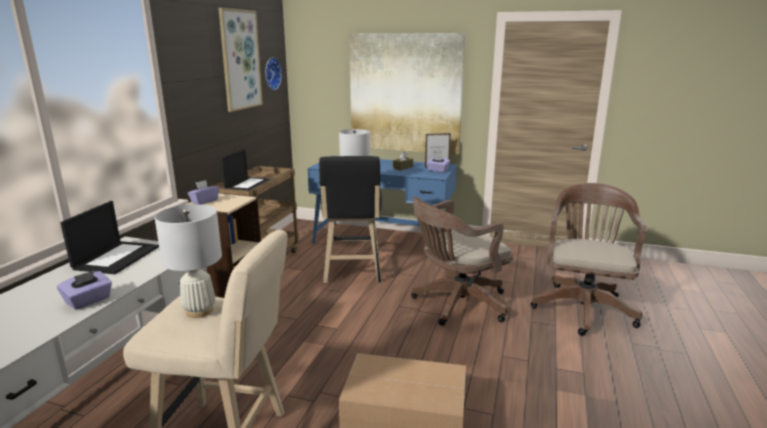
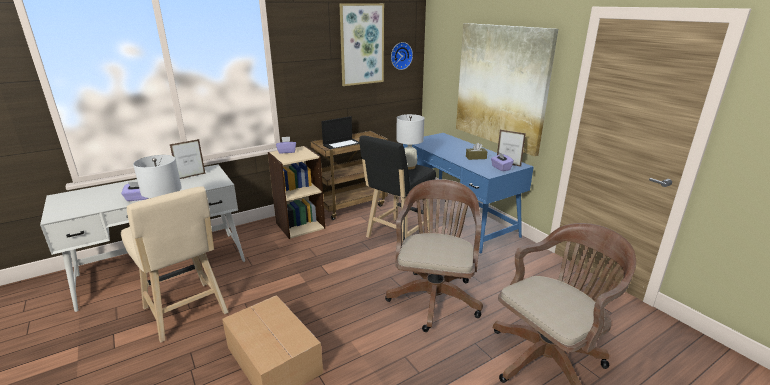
camera: 40 degrees right, 5 degrees up
(116, 257) = (191, 176): laptop -> picture frame
(456, 304) = (434, 296): brown office chair -> brown office chair turned 90 degrees clockwise

